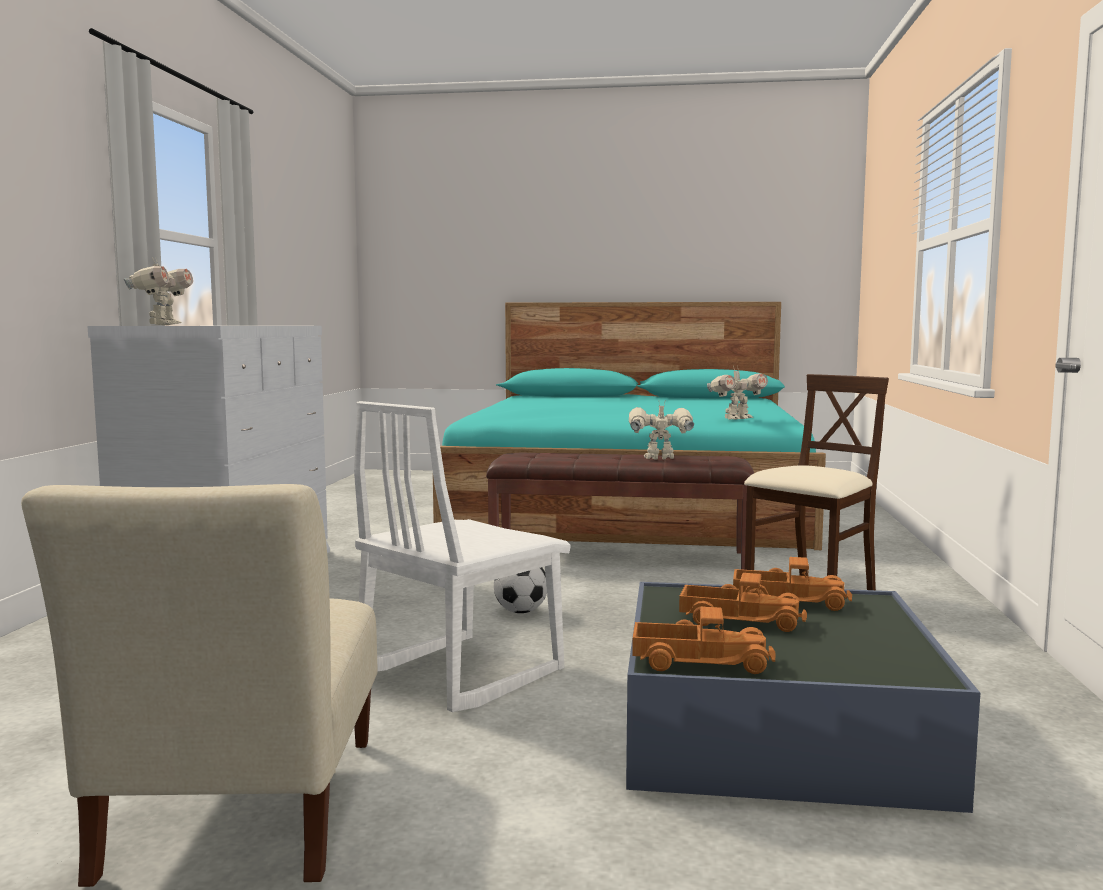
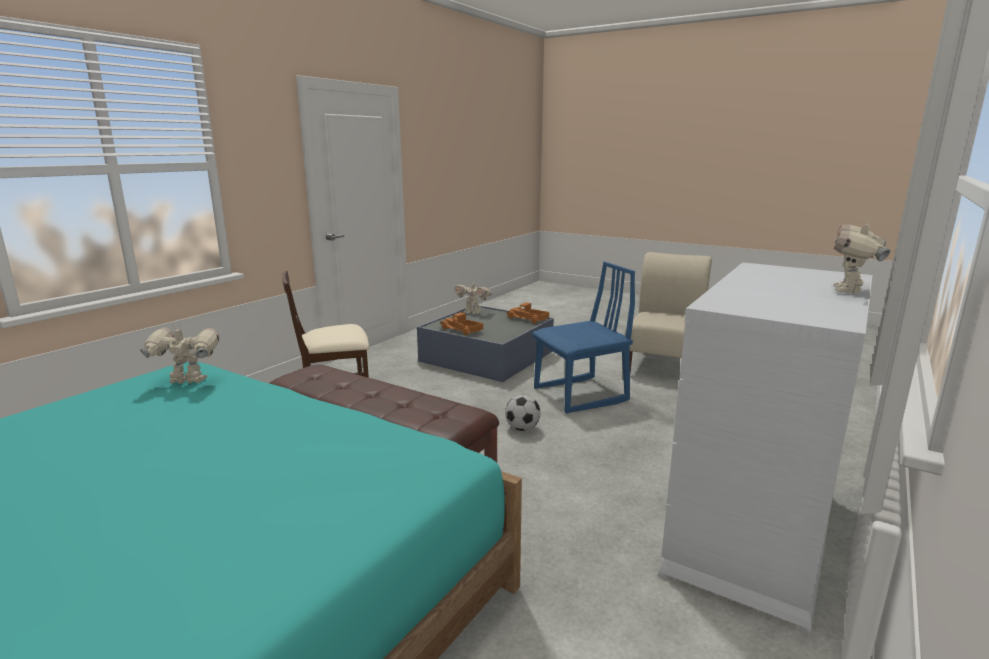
camera: 155 degrees left, 10 degrees up
(459, 672) = (581, 395): white chair -> blue chair
(660, 459) = (350, 383): toy robot -> toy robot (473, 312)
(740, 620) = (492, 327): toy truck -> none

